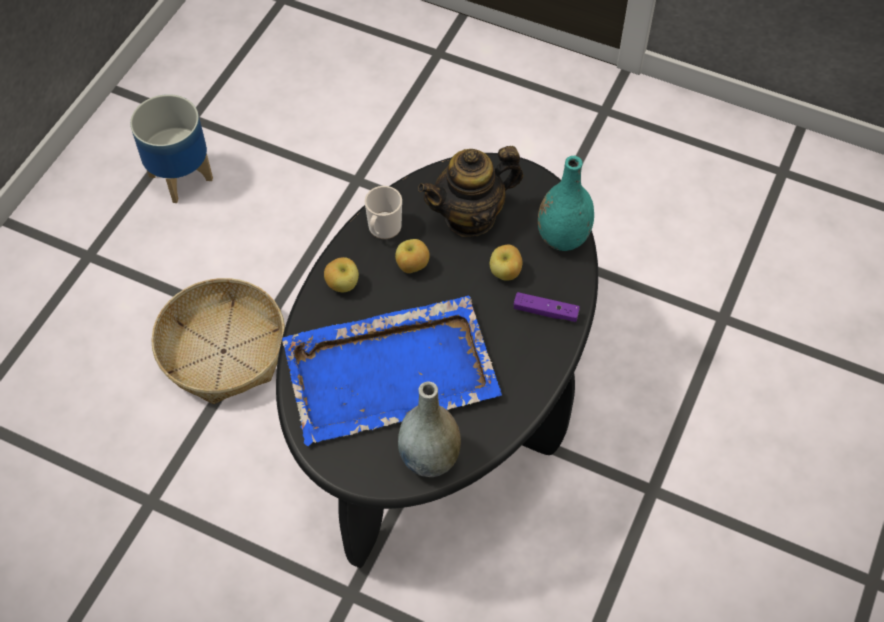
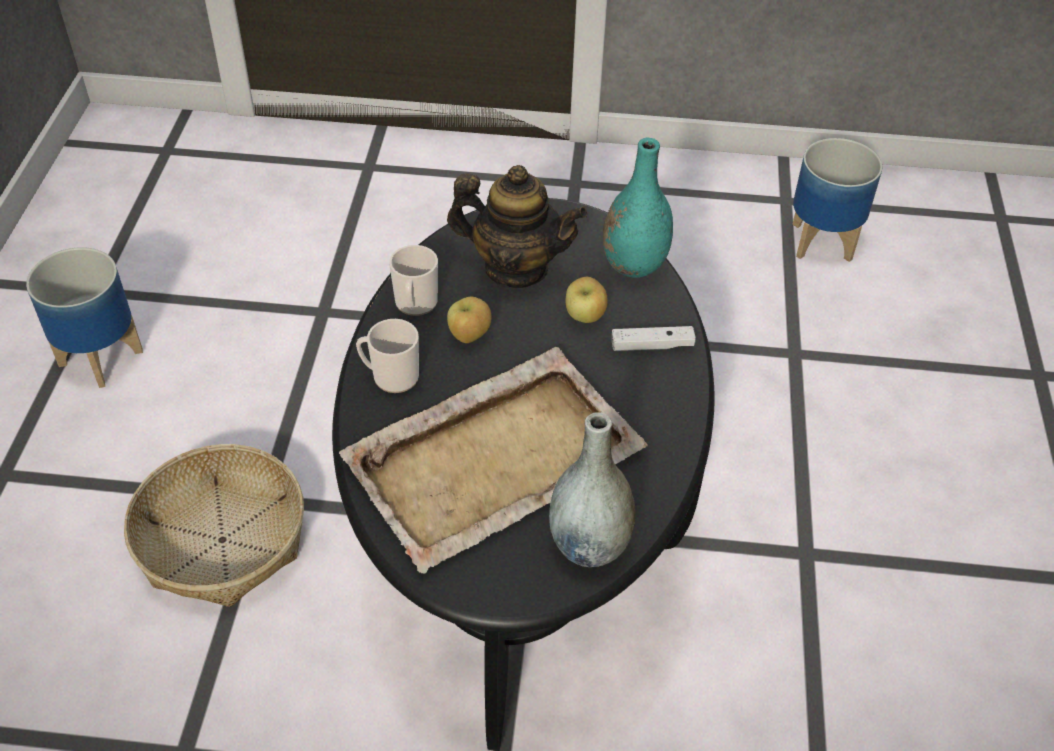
camera: 20 degrees left, 10 degrees down
(343, 285) = (390, 376): apple -> mug
(392, 372) = (497, 458): blue tray -> beige tray
(470, 216) = (516, 268): teapot -> teapot turned 120 degrees counterclockwise
(545, 312) = (652, 345): purple game controller -> white game controller
(796, 219) = (821, 241): none -> planter

